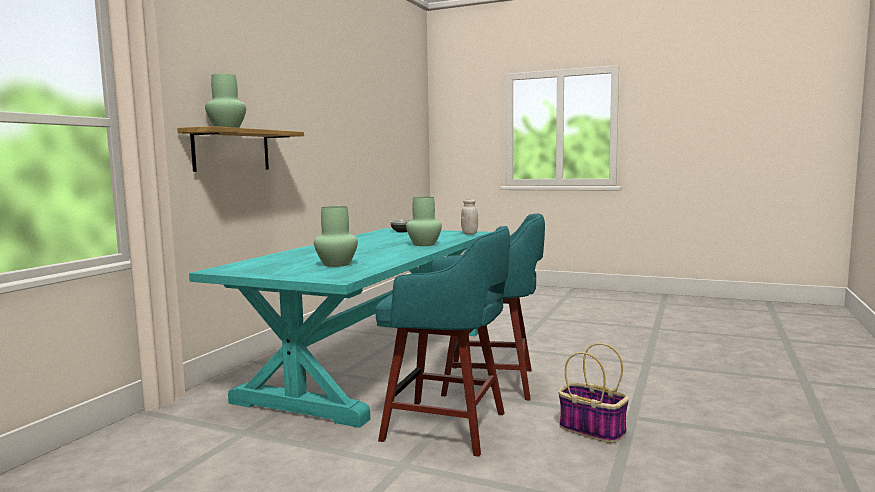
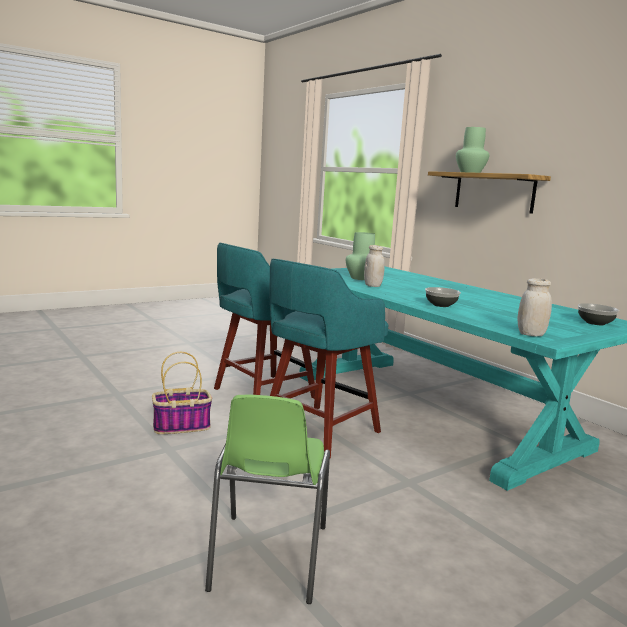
camera: 120 degrees right, 5 degrees up
(377, 258) = (372, 285): none -> white jar
(424, 244) = (440, 305): green vase -> bowl
(649, 357) = (267, 558): none -> green chair

